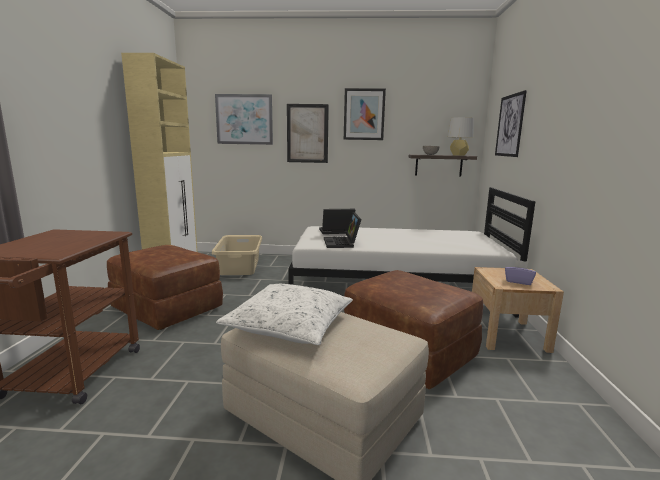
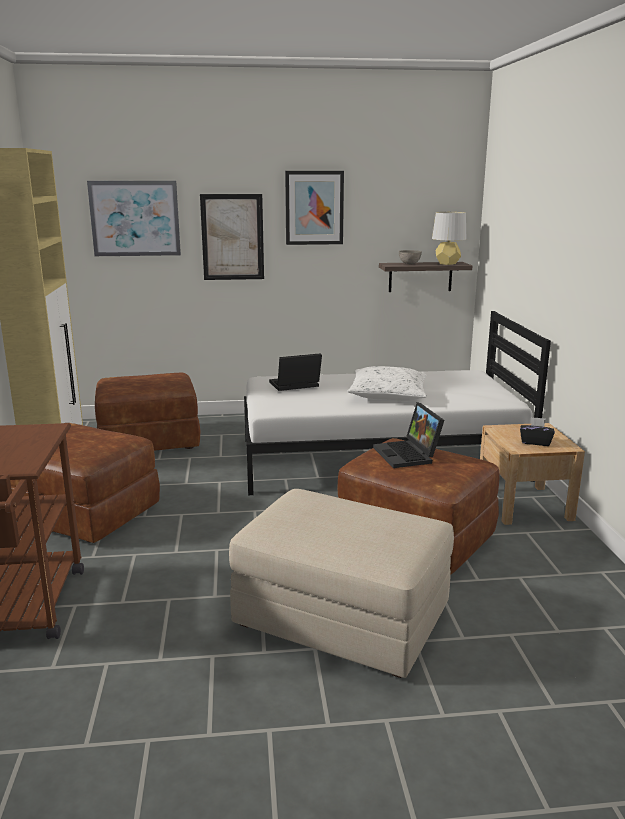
camera: 10 degrees left, 5 degrees up
(240, 266) = (150, 440): beige laundry basket -> brown ottoman
(290, 325) = (303, 521): white pillow -> white pillow (388, 394)
(342, 243) = (312, 405): laptop -> laptop (408, 455)
(509, 125) = (515, 232): picture -> none
(518, 281) = (535, 442): purple tissue box -> black tissue box

